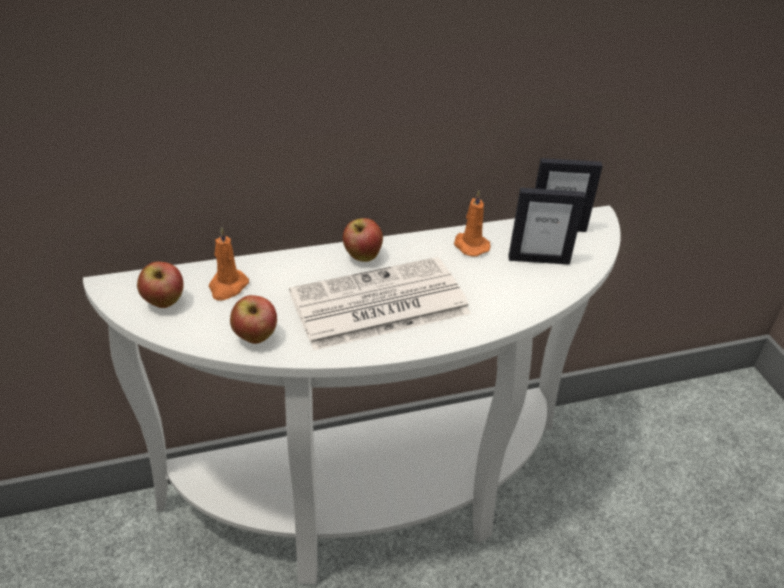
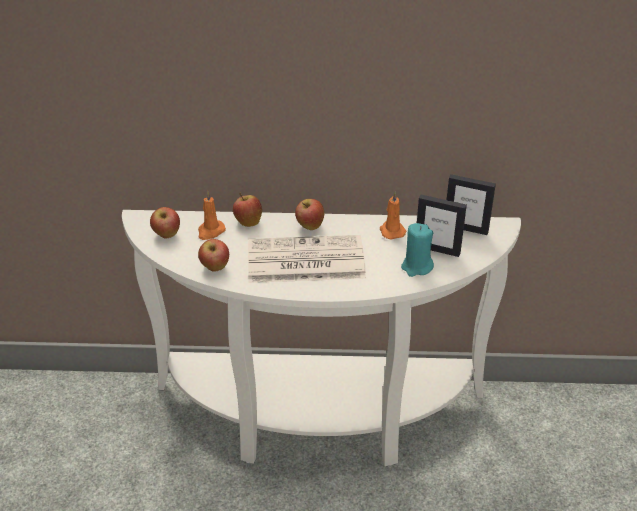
camera: 20 degrees right, 0 degrees up
(275, 265) = (248, 222): none -> apple
(526, 286) = (416, 267): none -> turquoise candle

